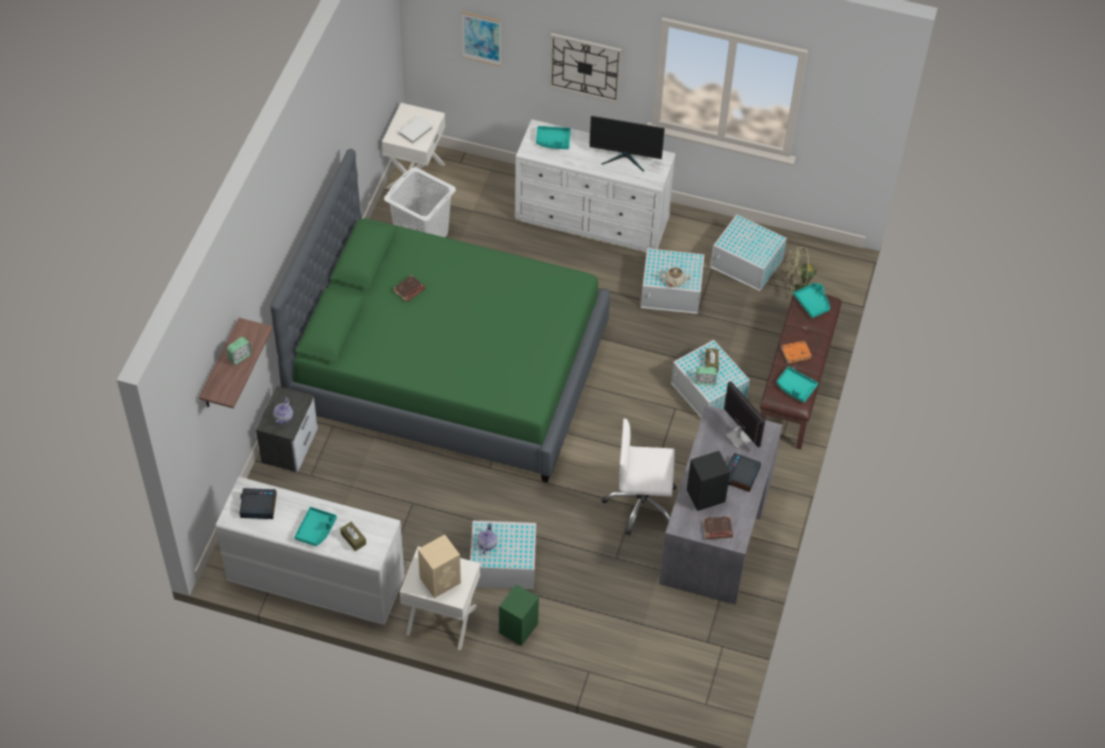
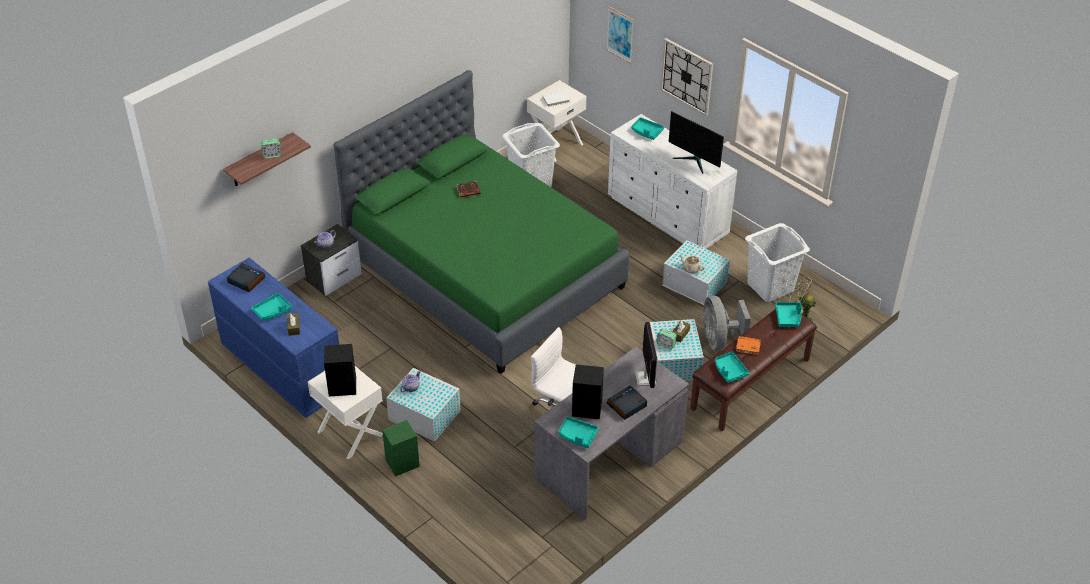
camera: 30 degrees right, 10 degrees down
(315, 580) = (282, 369): white dresser -> blue dresser
(441, 580) = (343, 386): beige speaker -> black speaker
(717, 530) = (577, 436): brown book -> turquoise tray
(735, 347) = (719, 339): none -> grey fan
(747, 264) = (770, 287): white storage box -> white laundry basket

